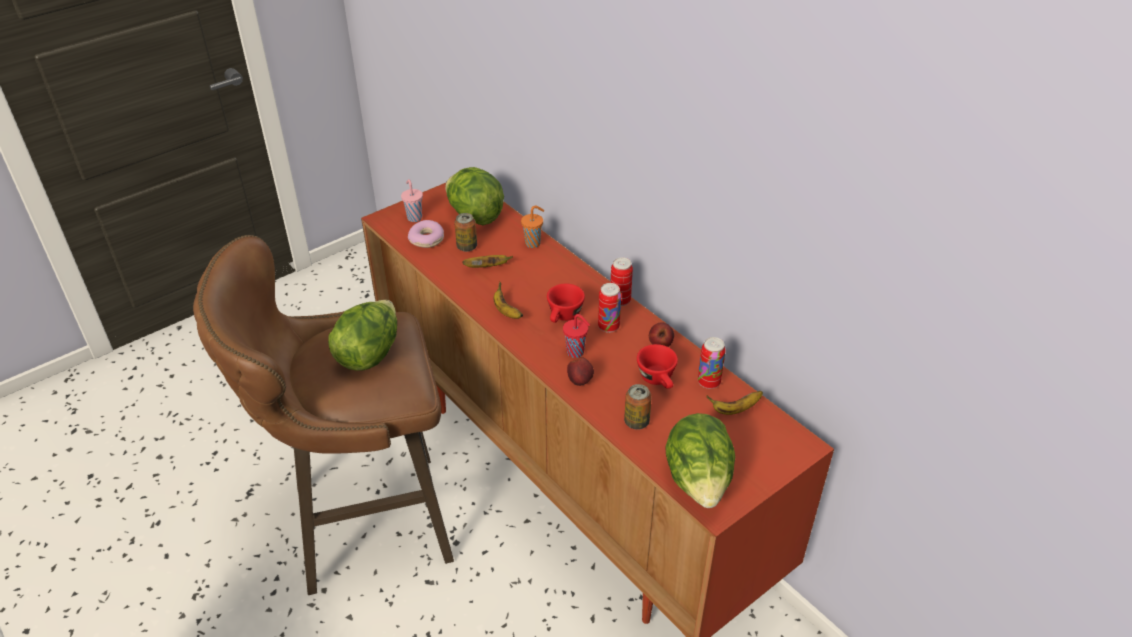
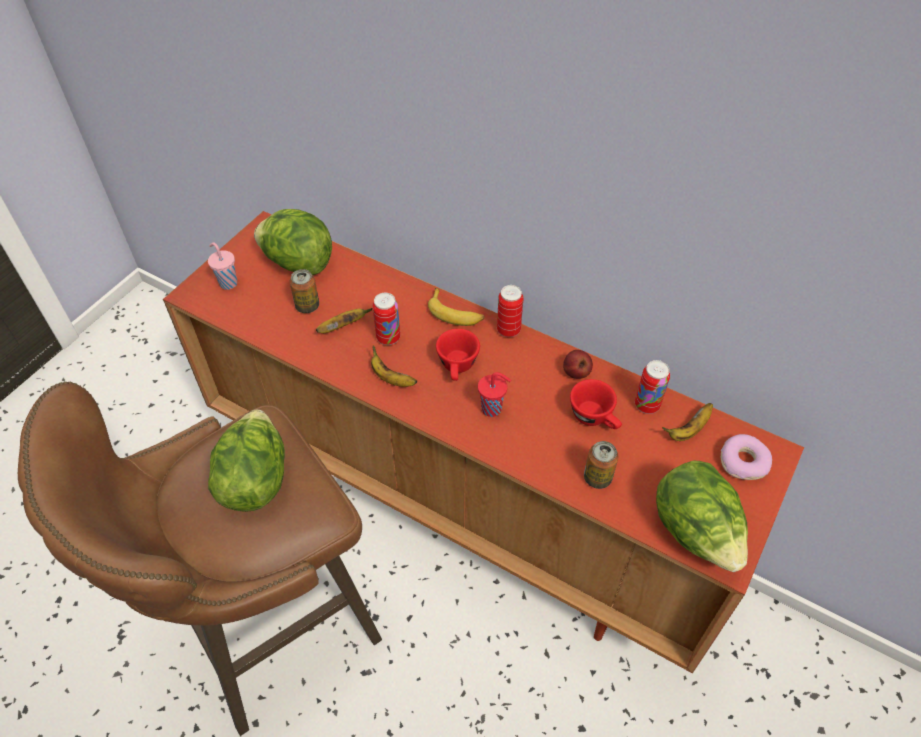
camera: 20 degrees left, 10 degrees up
(427, 239) = (256, 308): donut -> donut (743, 462)
(533, 243) = (381, 282): orange cup -> none
(580, 381) = (514, 445): apple -> none
(582, 279) = (455, 313): none -> banana
(608, 327) = (511, 366): can -> can (388, 338)

